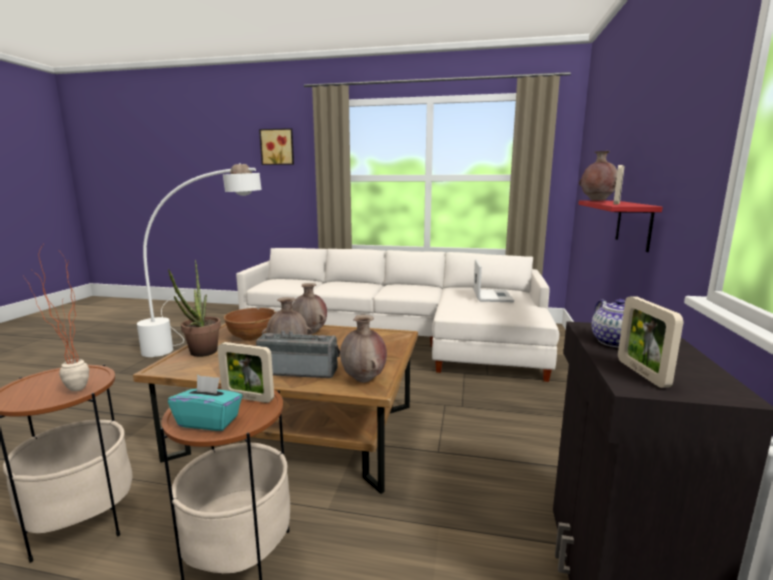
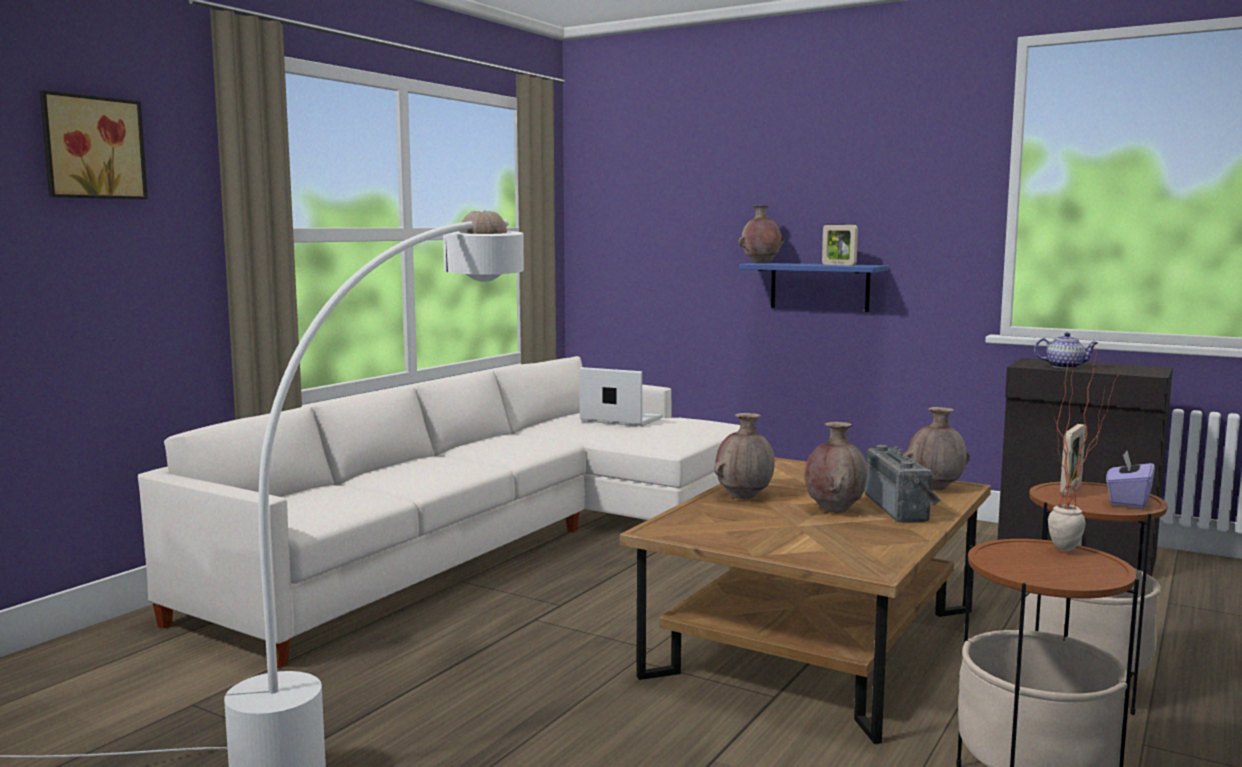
camera: 70 degrees left, 5 degrees down
(201, 354) = (815, 551): potted plant -> none
(209, 421) = (1128, 500): turquoise tissue box -> purple tissue box
(252, 336) = (742, 524): brown bowl -> none
(300, 370) = (901, 508): radio -> radio turned 150 degrees clockwise
(633, 224) = (819, 286): red shelf -> blue shelf
(642, 373) = (1128, 371): picture frame -> none

